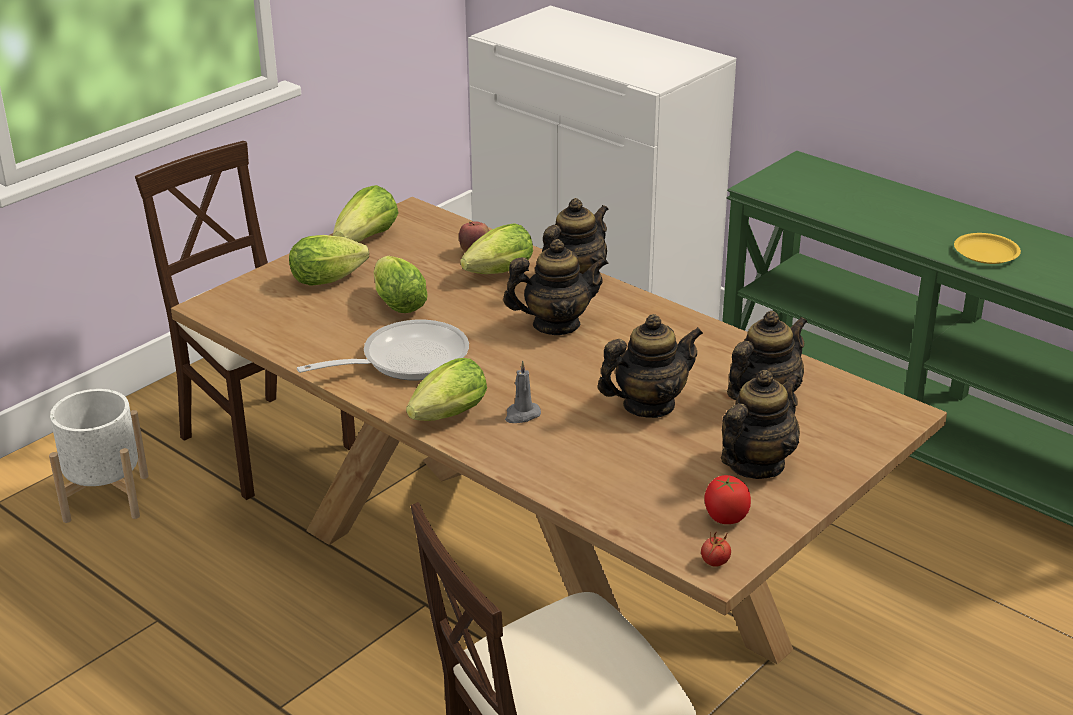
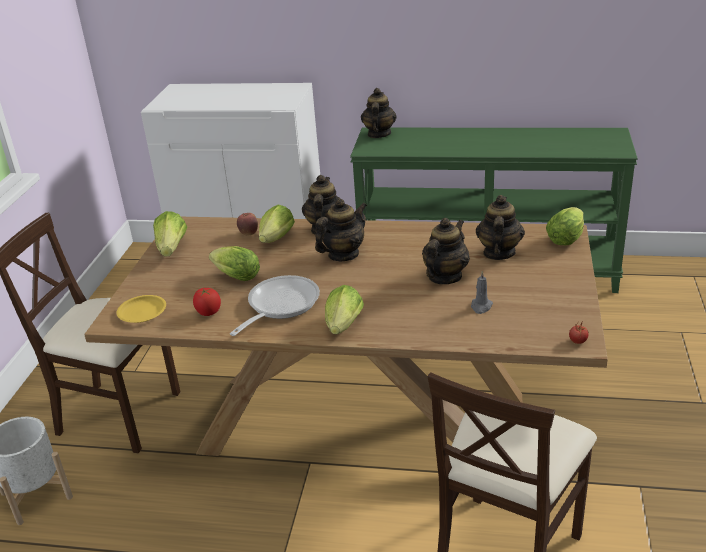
camera: 30 degrees left, 0 degrees up
(331, 279) = (176, 278): lettuce -> lettuce (567, 238)
(521, 415) = (384, 309): grey candle -> grey candle (481, 307)
(725, 518) = (554, 317): tomato -> tomato (208, 312)
(755, 465) = (534, 284): teapot -> teapot (379, 134)
(986, 253) = (512, 146): yellow plate -> yellow plate (142, 312)

